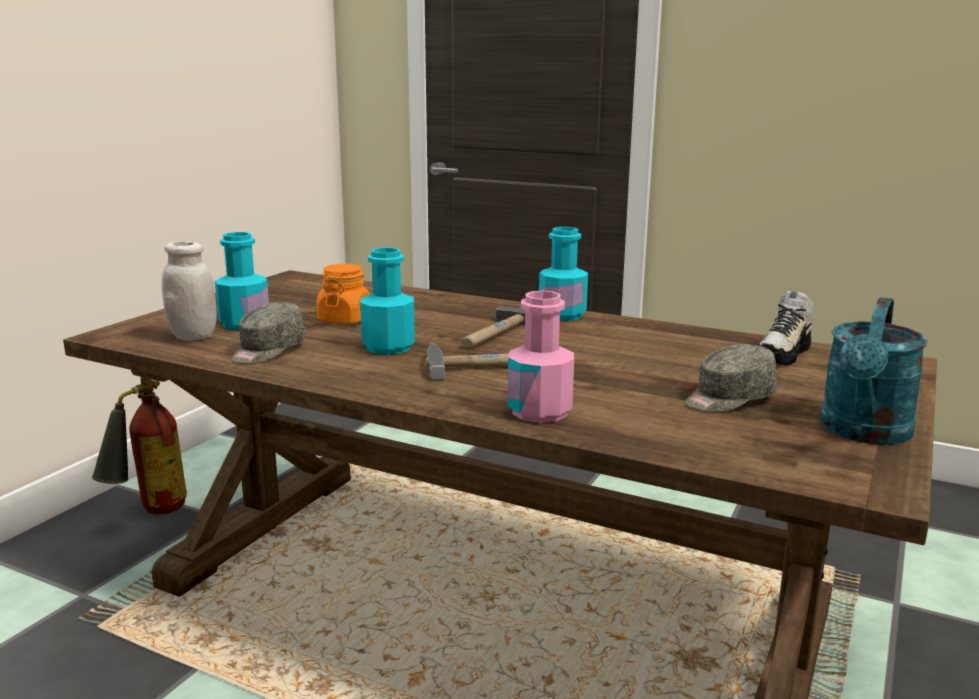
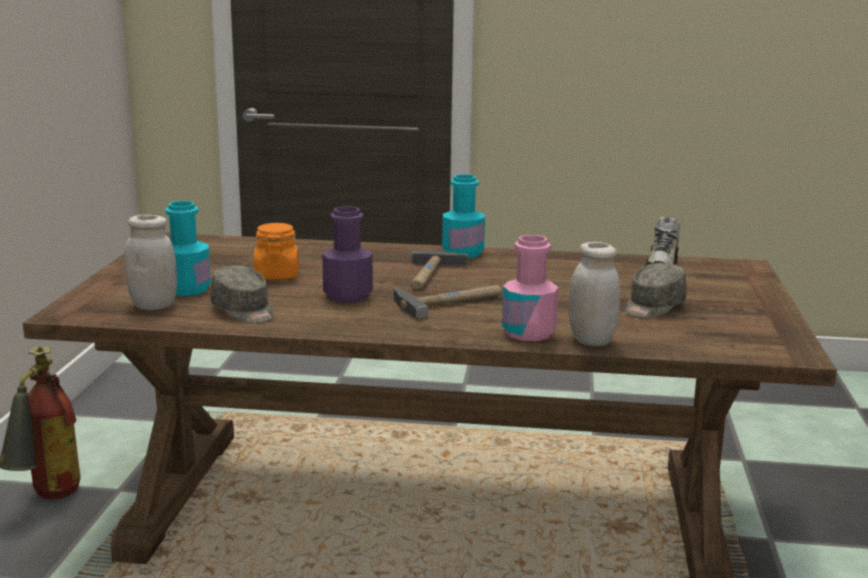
camera: 20 degrees left, 0 degrees up
(268, 351) = (244, 311): grey cap -> grey cap turned 45 degrees counterclockwise
(388, 347) = (348, 296): turquoise bottle -> purple bottle
(607, 431) = (591, 340): none -> white jar
(864, 432) = (760, 319): turquoise watering can -> none

